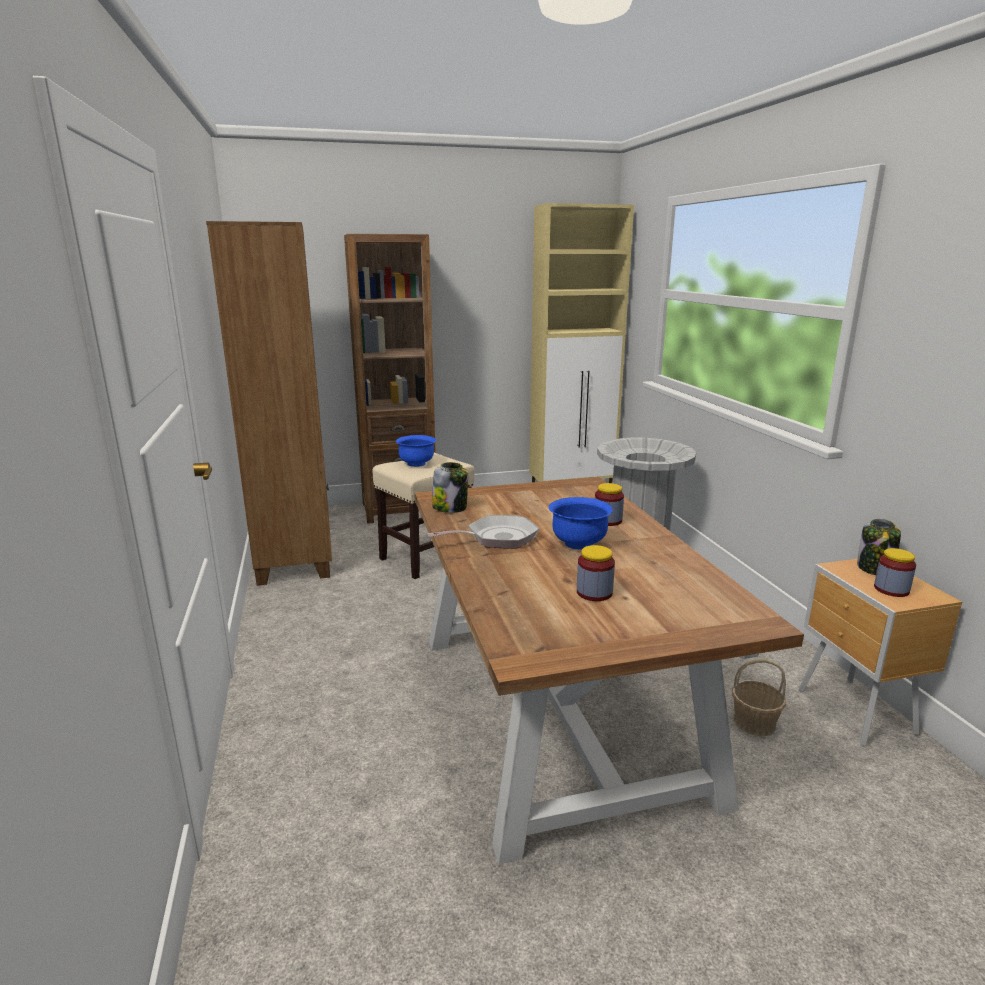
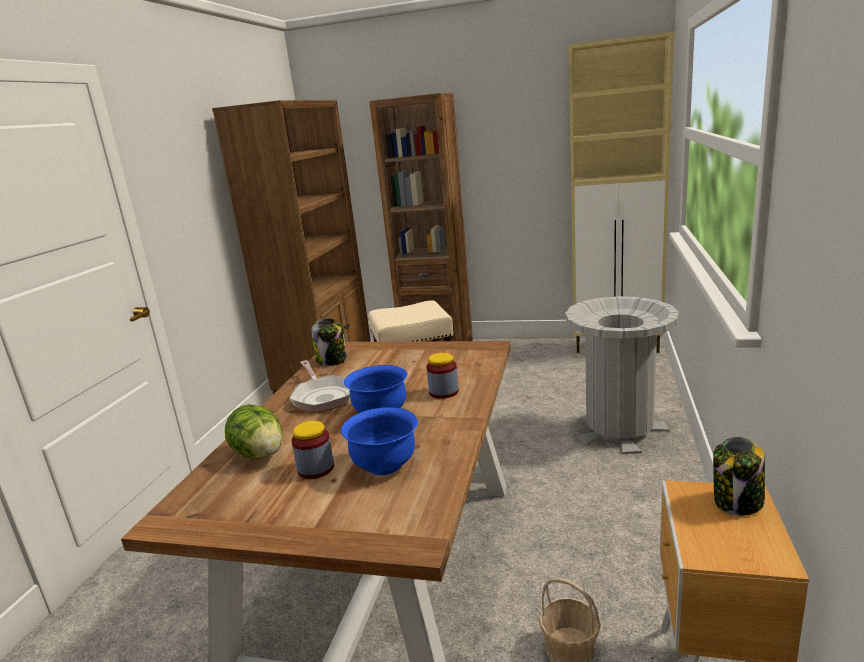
camera: 30 degrees right, 0 degrees up
(417, 464) = (404, 311): blue bowl -> blue bowl (385, 465)
(497, 538) = (323, 396): frying pan -> frying pan turned 60 degrees clockwise
(519, 592) = (260, 454): none -> lettuce
(891, 589) = (719, 536): jar -> none

